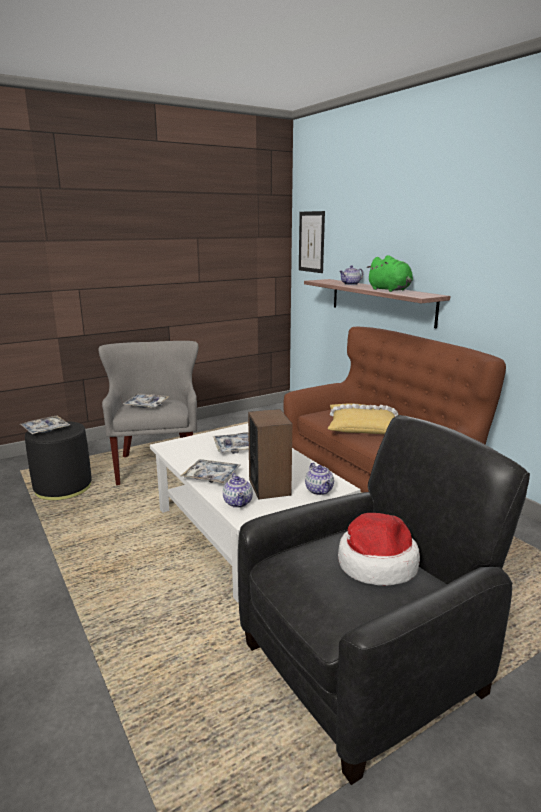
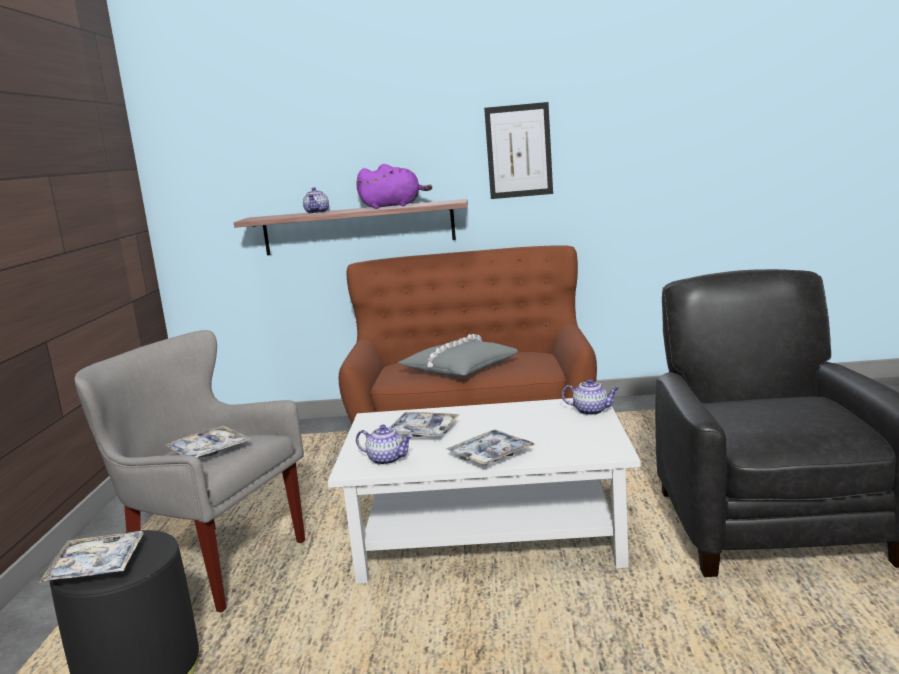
camera: 55 degrees left, 5 degrees down
(238, 503) = (578, 450): teapot -> teapot (387, 459)
(270, 487) = (556, 430): speaker -> none
(311, 242) = (194, 170): picture -> picture (519, 151)
(362, 426) = (459, 368): yellow pillow -> grey pillow
(376, 564) = (776, 404): hat -> none
(390, 290) = (393, 206): green plush toy -> purple plush toy

